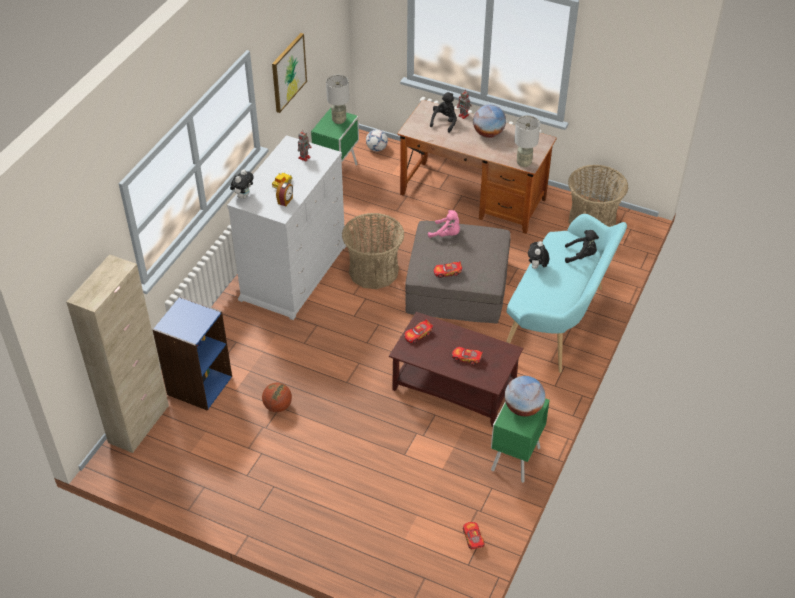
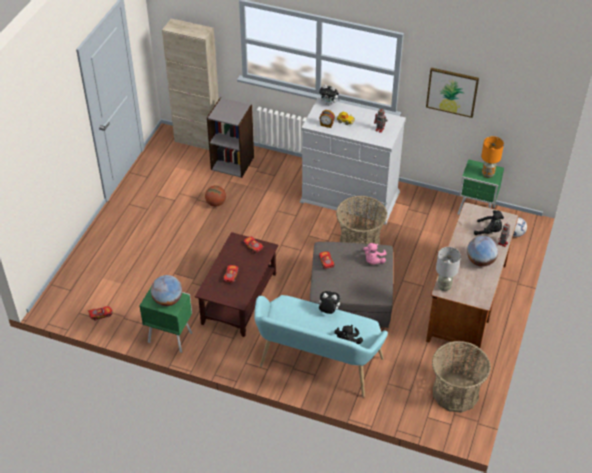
camera: 85 degrees right, 0 degrees up
(199, 385) = (233, 163): blue bookcase -> grey bookcase
(338, 120) = (488, 174): grey table lamp -> orange table lamp

